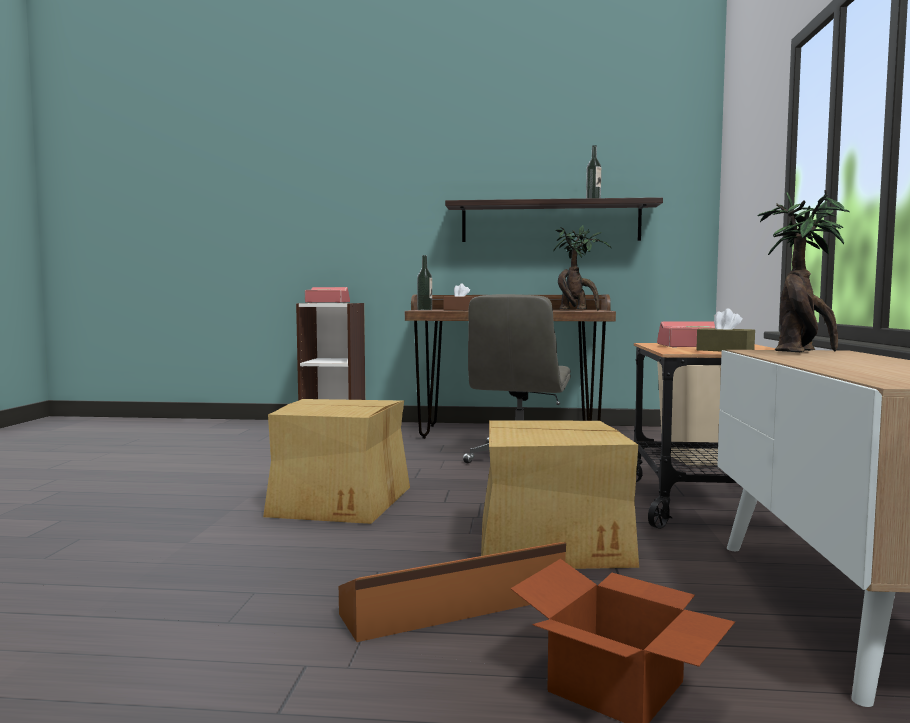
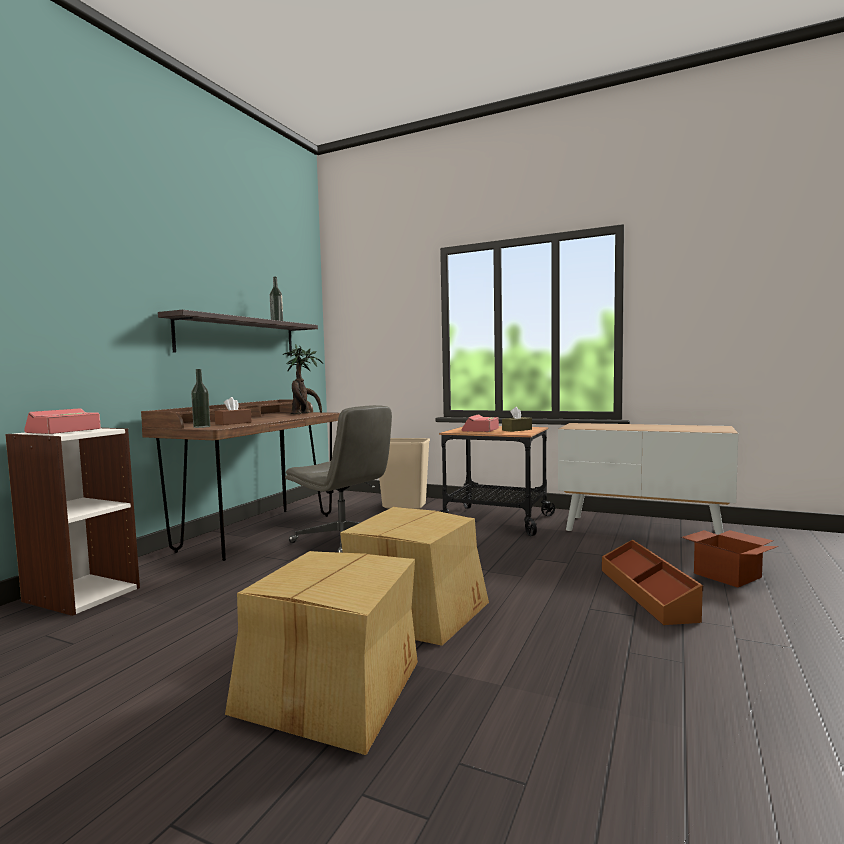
camera: 70 degrees left, 0 degrees up
(548, 543) = (549, 560): cardboard box -> cardboard box (332, 691)
(801, 352) = (584, 425): potted plant -> none

